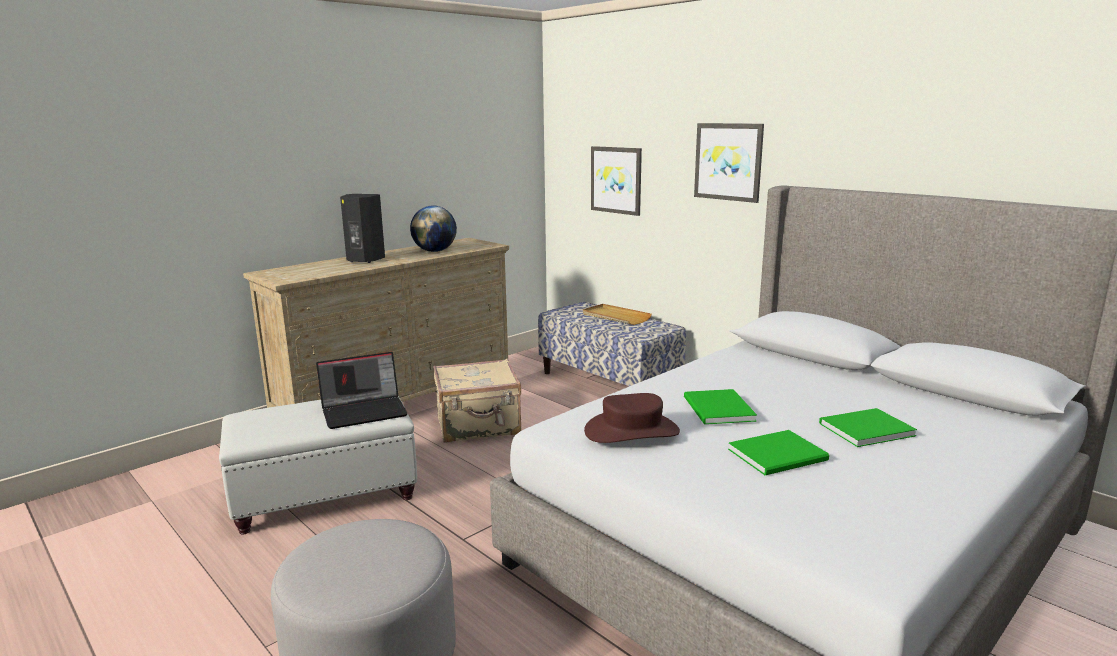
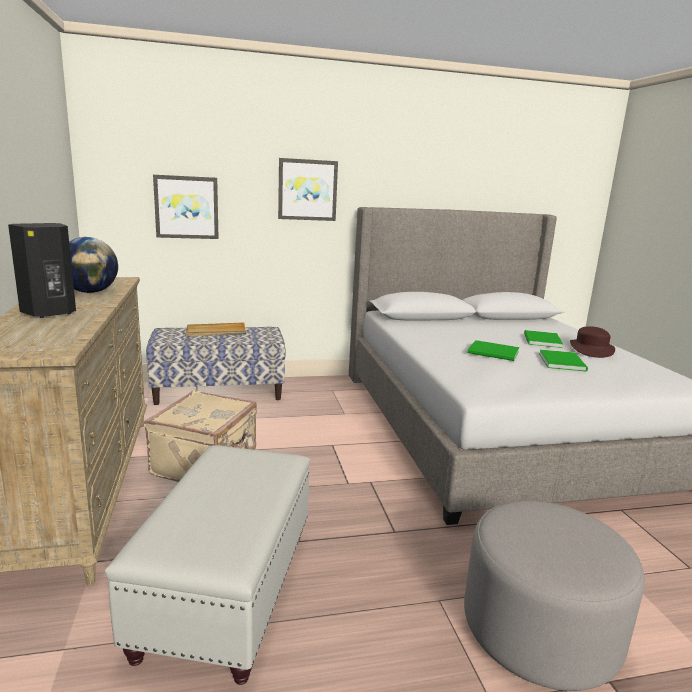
camera: 60 degrees left, 0 degrees up
(365, 411) = (255, 469): laptop -> none
(632, 431) = (511, 376): brown hat -> brown hat (591, 349)

